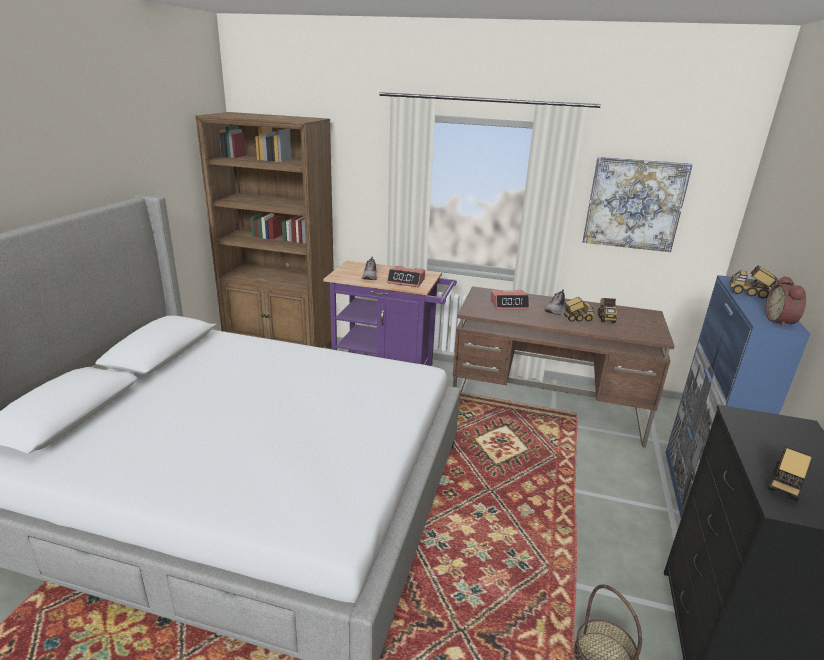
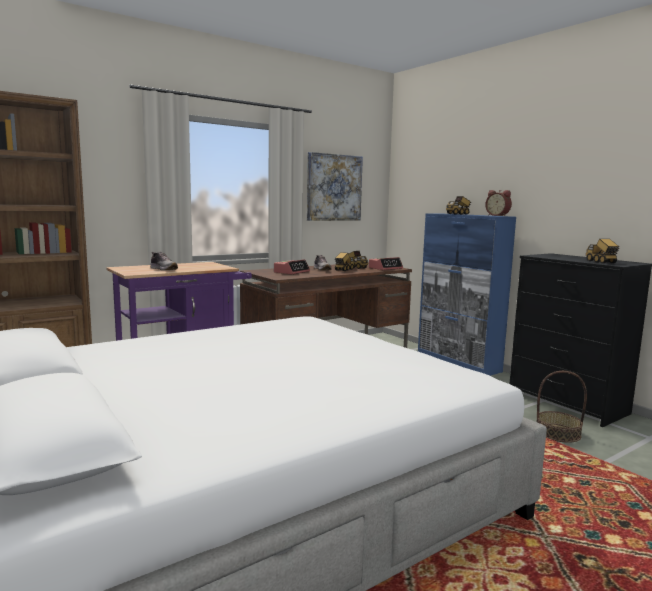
camera: 50 degrees left, 15 degrees down
(406, 281) = (203, 267): alarm clock -> alarm clock (385, 268)

